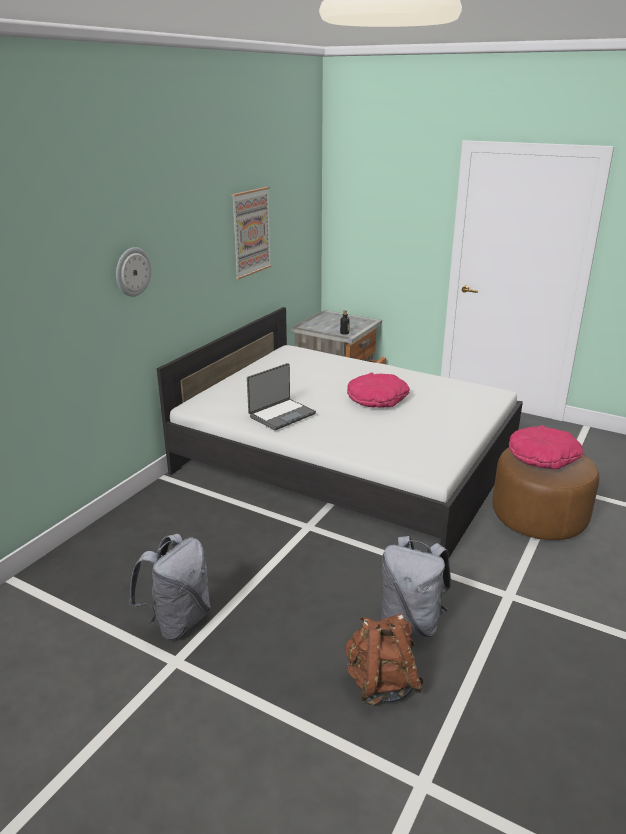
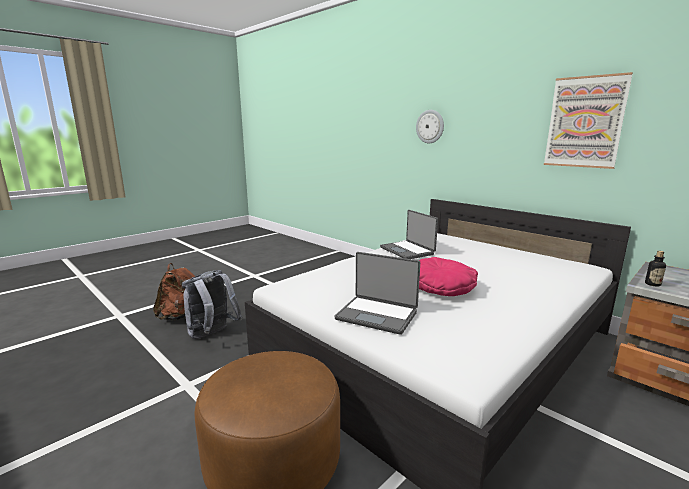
camera: 105 degrees right, 10 degrees down
(178, 621) = (280, 276): grey backpack -> none
(452, 419) = (377, 315): none -> laptop
(541, 456) = (278, 376): pink pillow -> none

